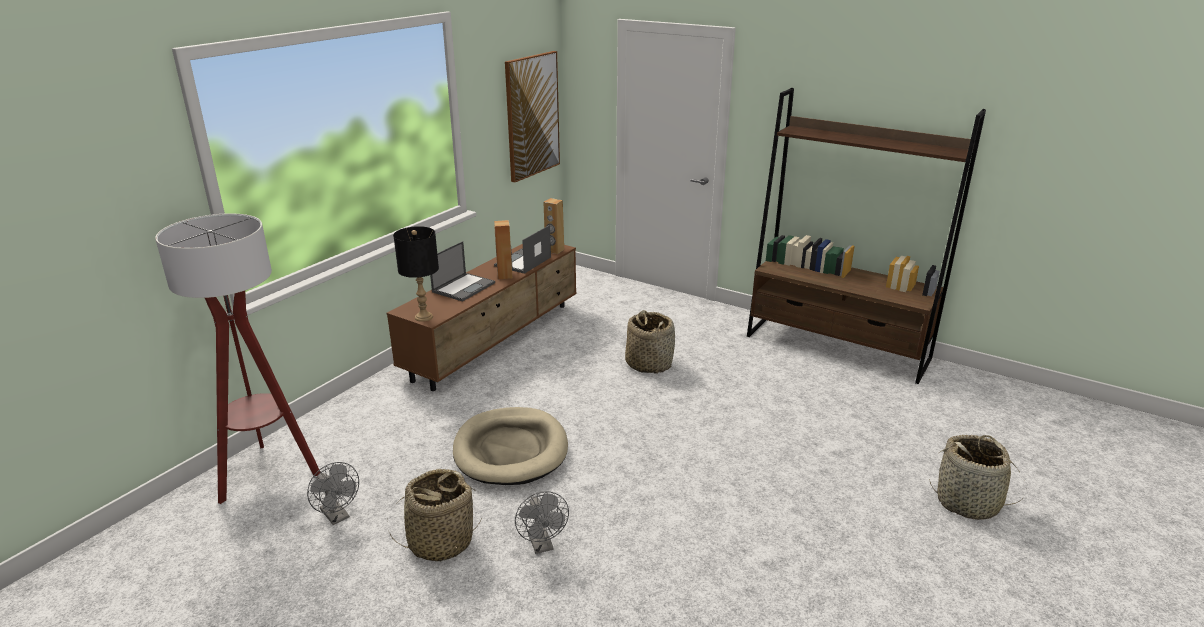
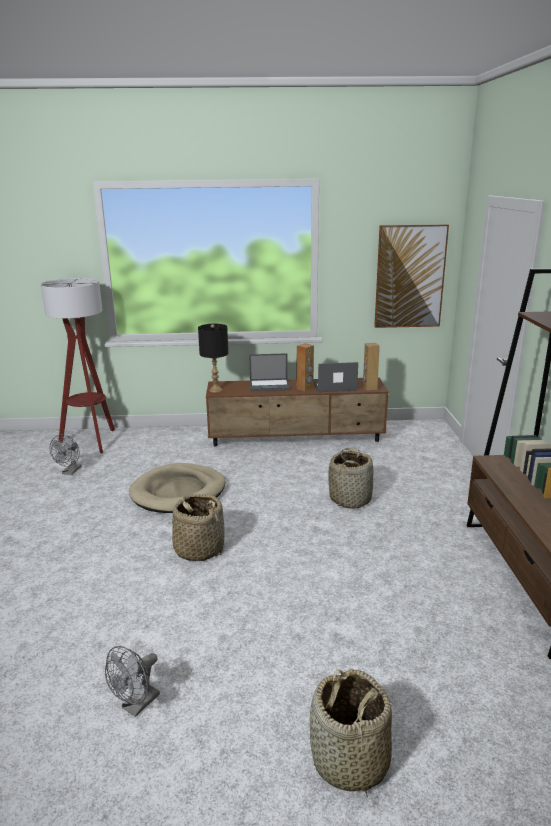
camera: 55 degrees right, 5 degrees down
(440, 541) = (70, 507): basket -> basket (199, 549)
(542, 545) = (90, 540): grey fan -> grey fan (137, 706)

